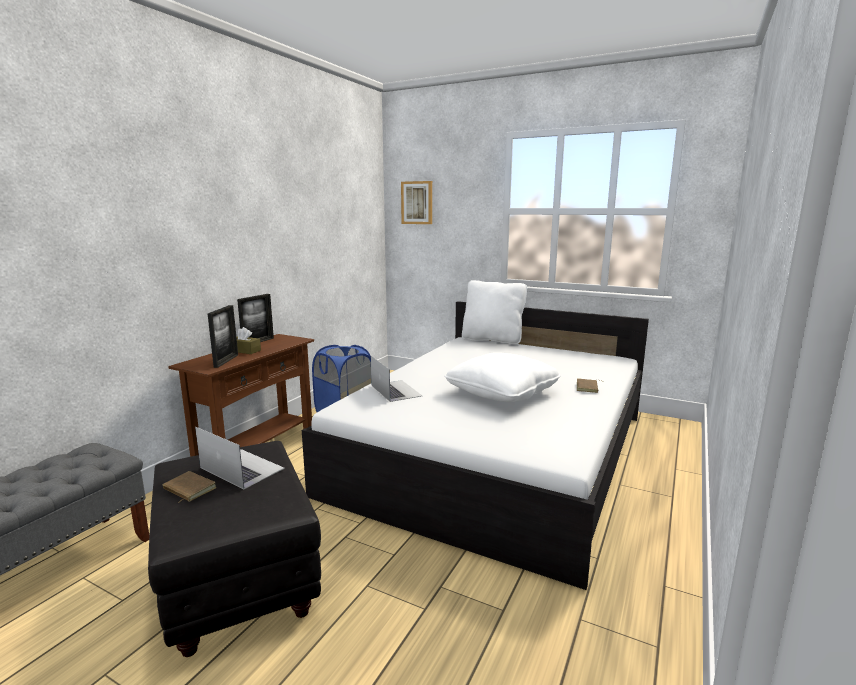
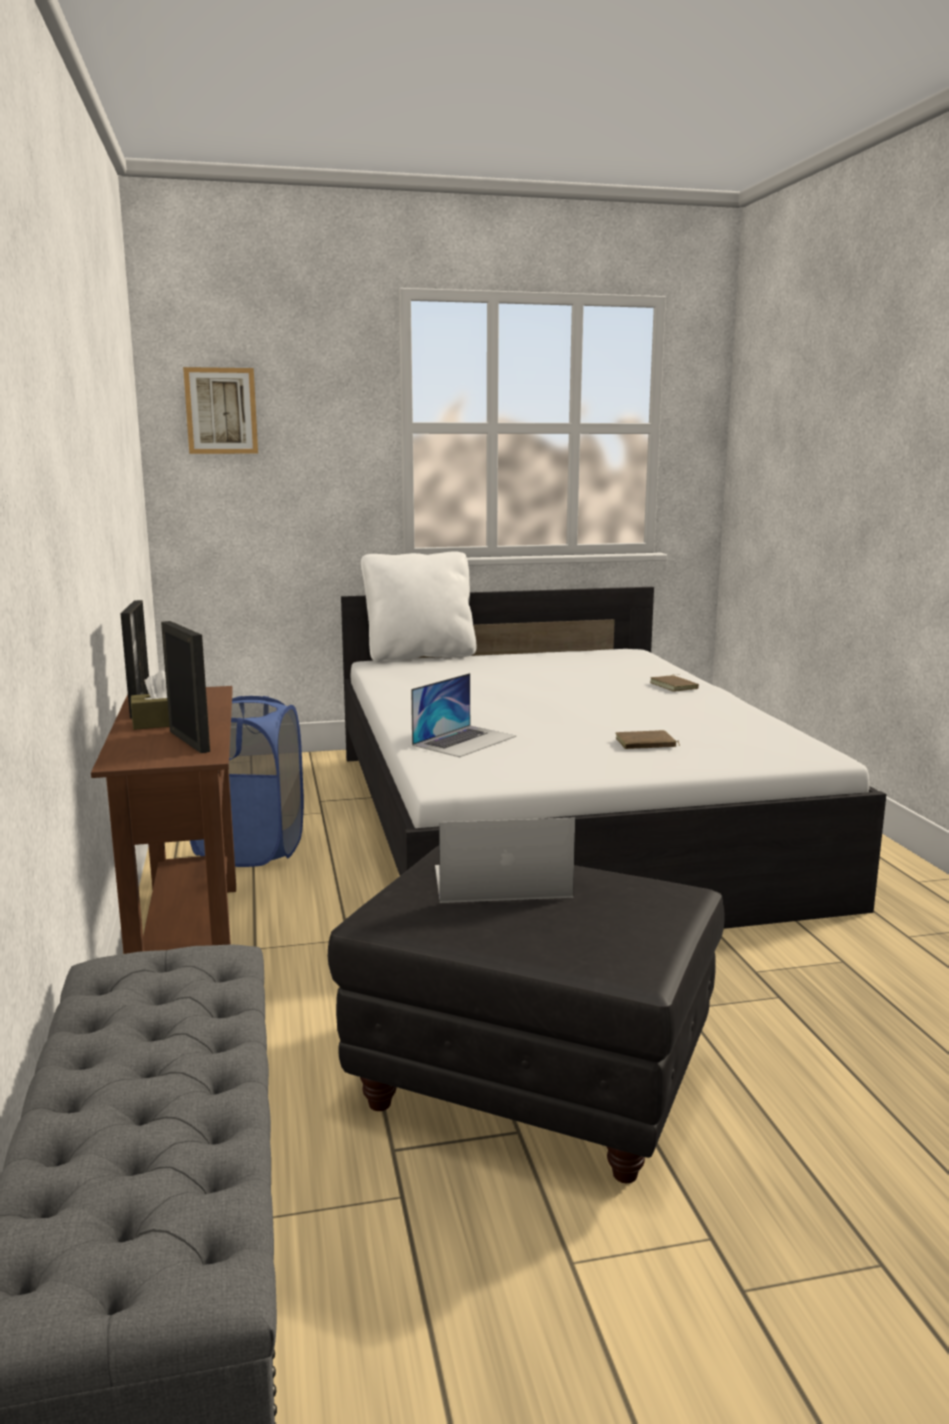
camera: 40 degrees left, 0 degrees up
(188, 489) = (501, 926): brown book -> brown book (645, 744)
(395, 390) = (464, 740): laptop -> laptop turned 105 degrees clockwise
(502, 393) = (603, 712): white pillow -> none

